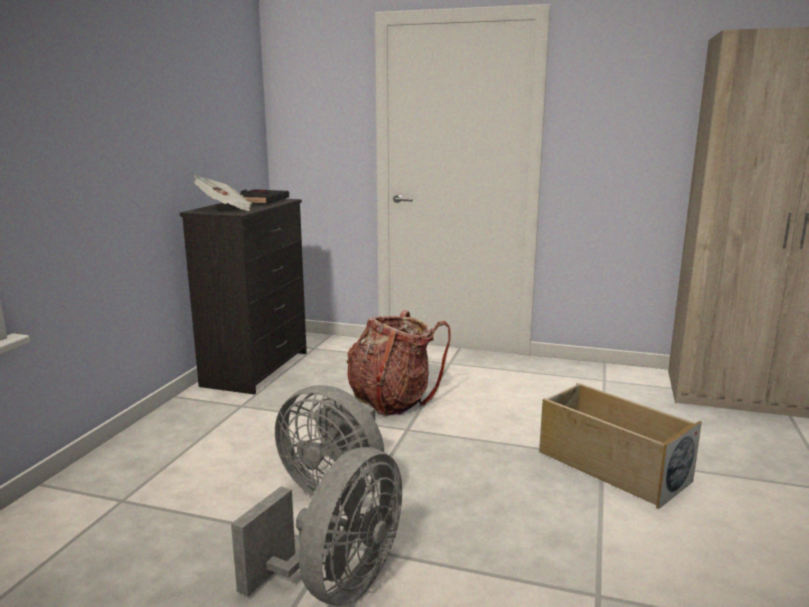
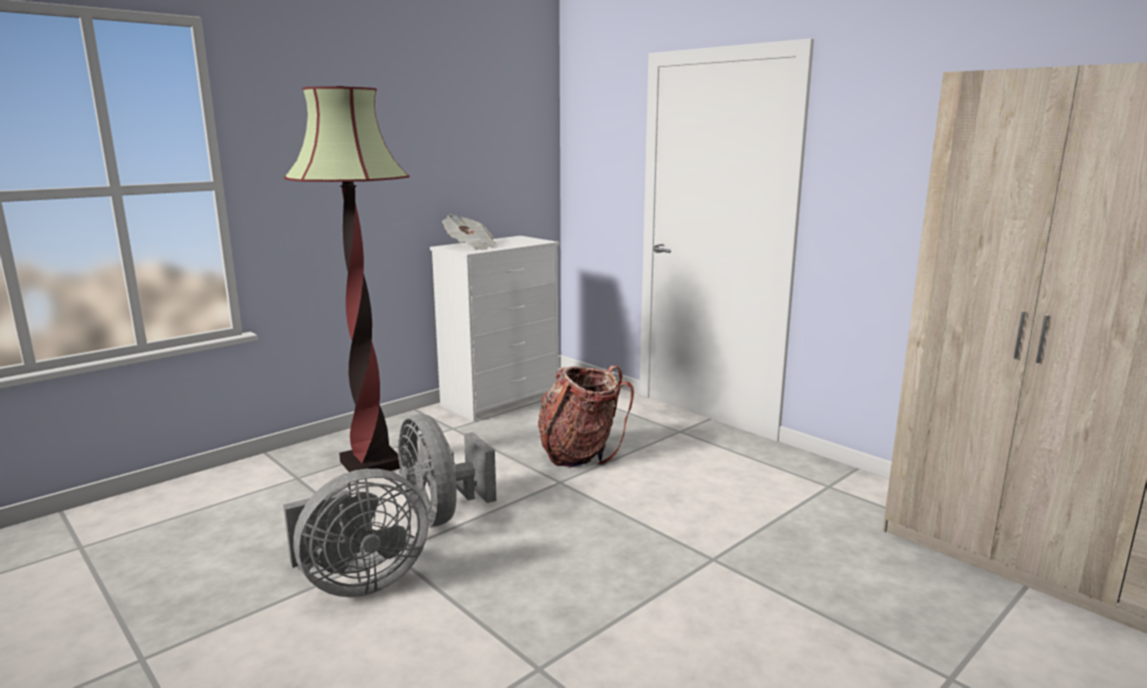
camera: 30 degrees right, 0 degrees up
(196, 462) = (371, 464): none -> floor lamp
(257, 368) = (501, 399): black dresser -> white dresser
(261, 201) = (518, 241): black book -> none
(611, 466) = (709, 570): beige storage box -> none

